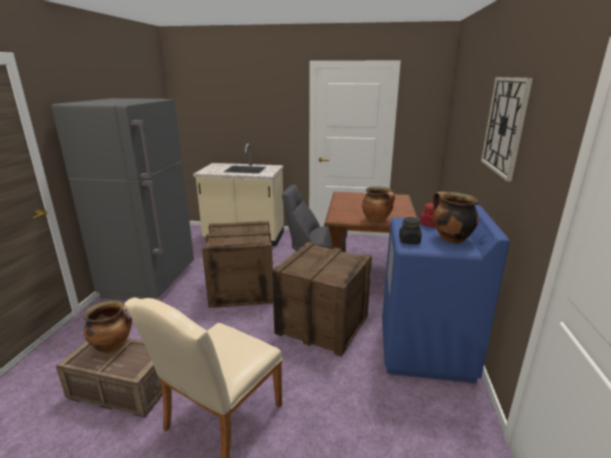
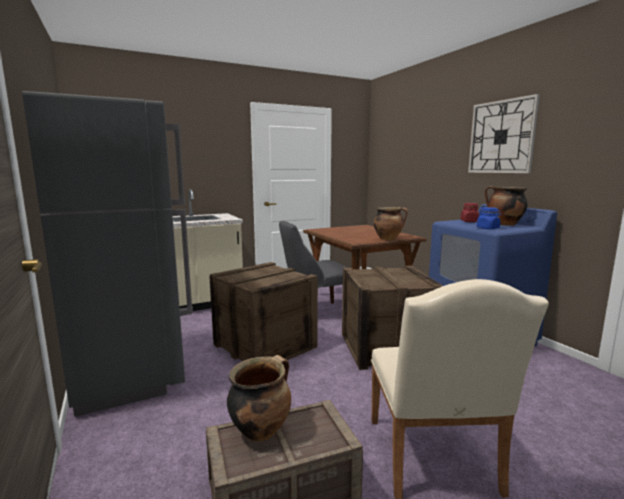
camera: 35 degrees left, 10 degrees down
(409, 241) = (488, 228): black jar -> blue jar

